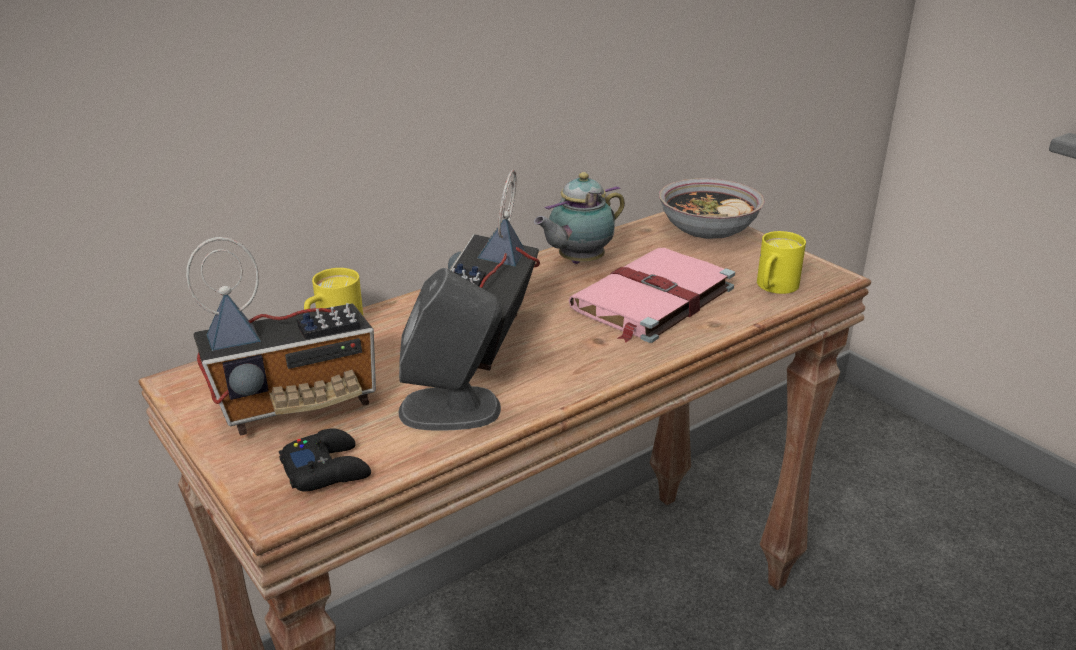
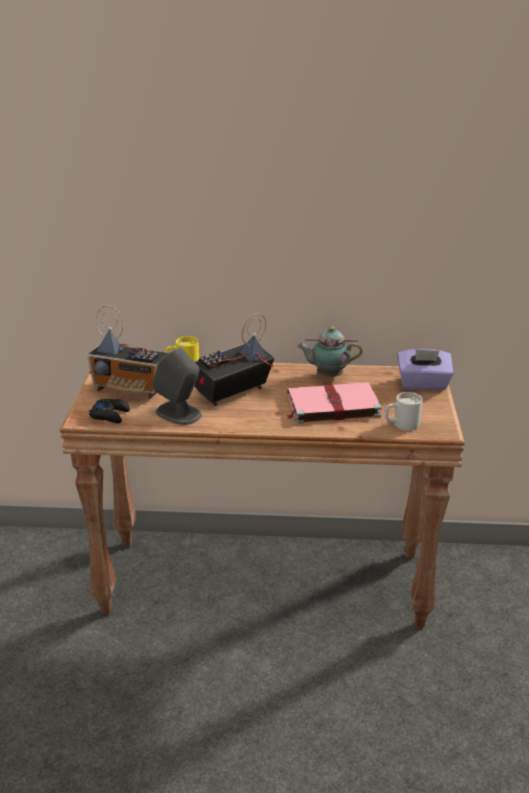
camera: 40 degrees right, 0 degrees up
(708, 229) = (423, 384): bowl -> purple tissue box
(774, 288) = (401, 424): yellow mug -> white mug

